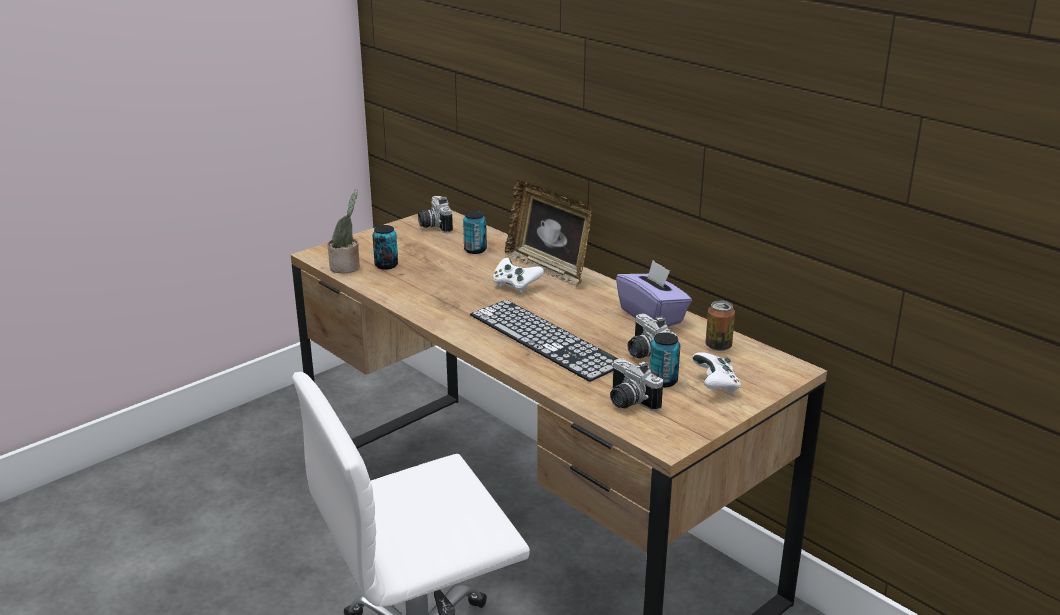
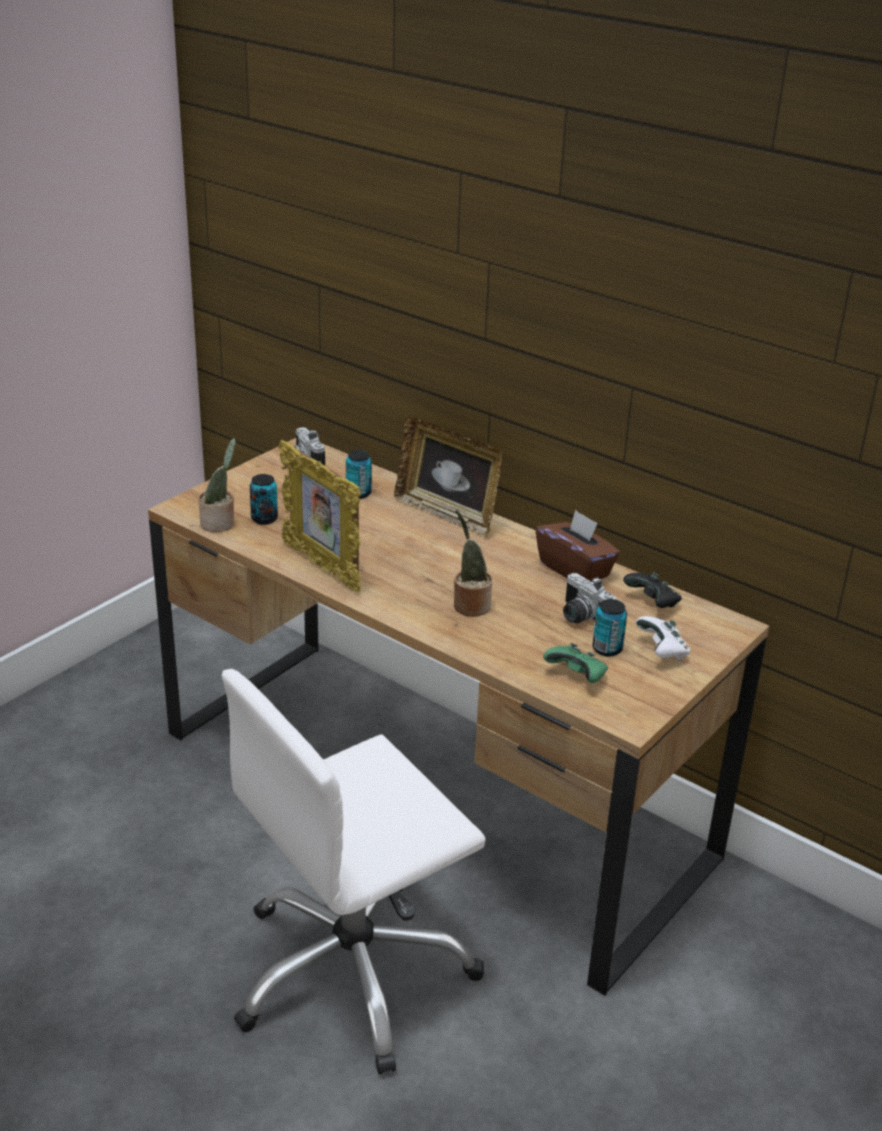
camera: 10 degrees left, 5 degrees up
(423, 303) = (322, 567): none -> picture frame
(515, 285) = (417, 538): white game controller -> none
(545, 339) = (469, 605): keyboard -> potted plant
(628, 402) = (577, 676): camera -> green game controller
(652, 316) = (575, 569): purple tissue box -> brown tissue box
(718, 346) = (653, 603): can -> black game controller

